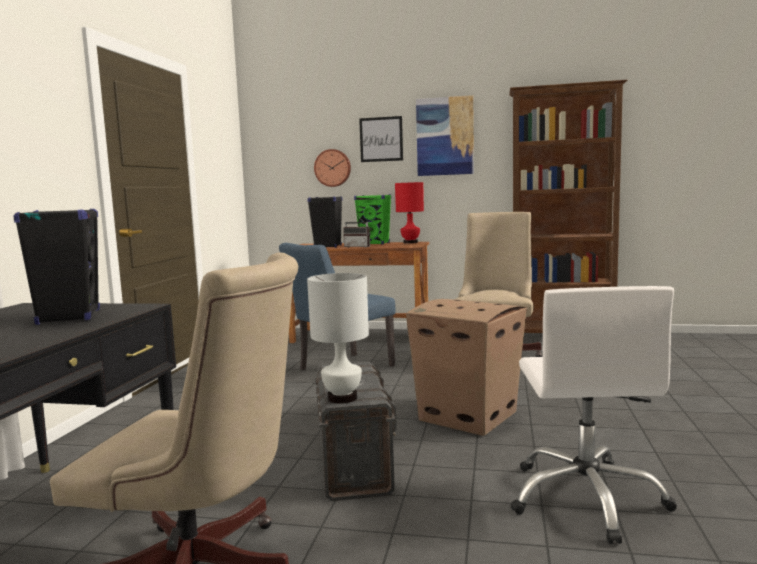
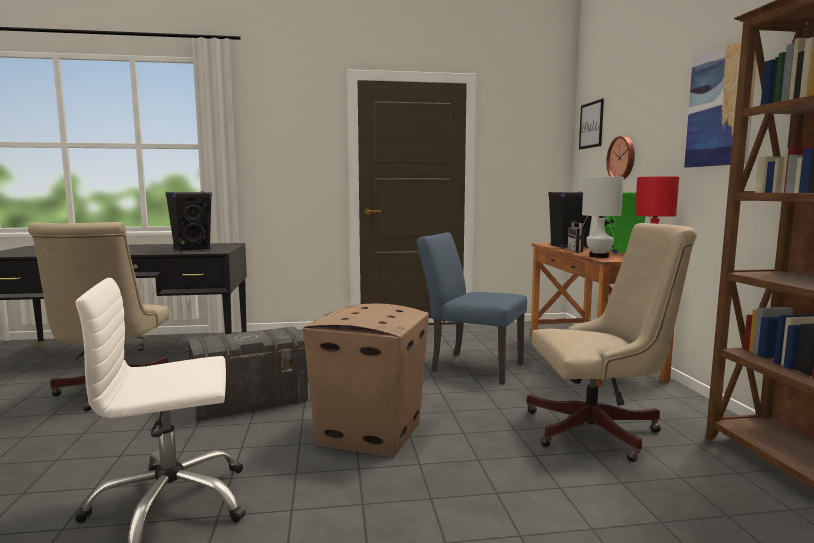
camera: 70 degrees right, 0 degrees up
(341, 398) = (206, 339): white table lamp -> white table lamp (598, 256)
(381, 139) = (660, 119): picture -> picture (591, 125)

